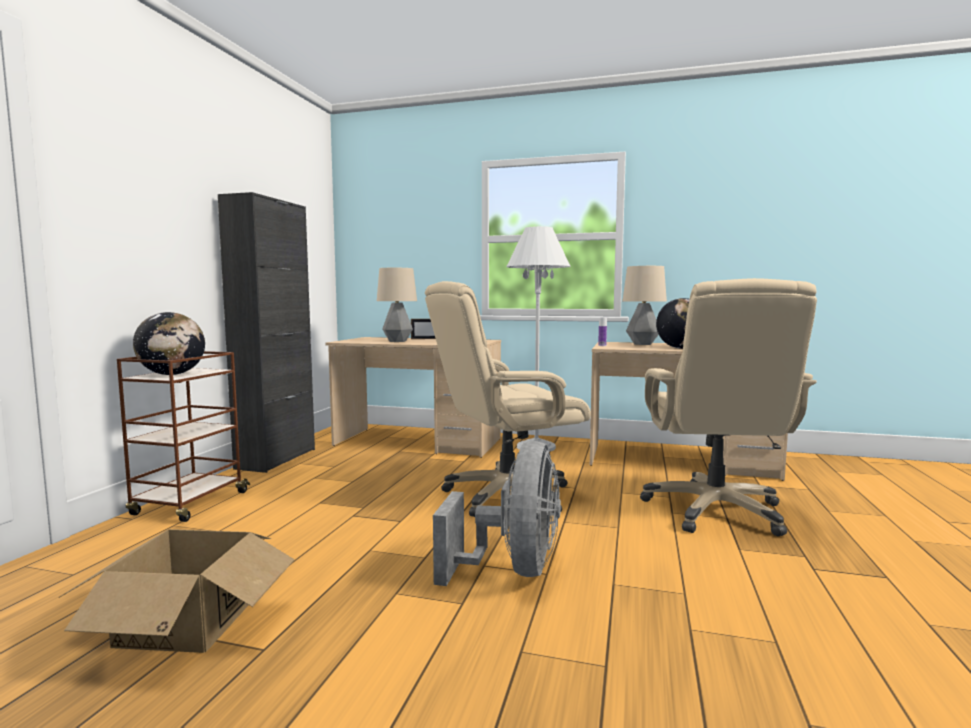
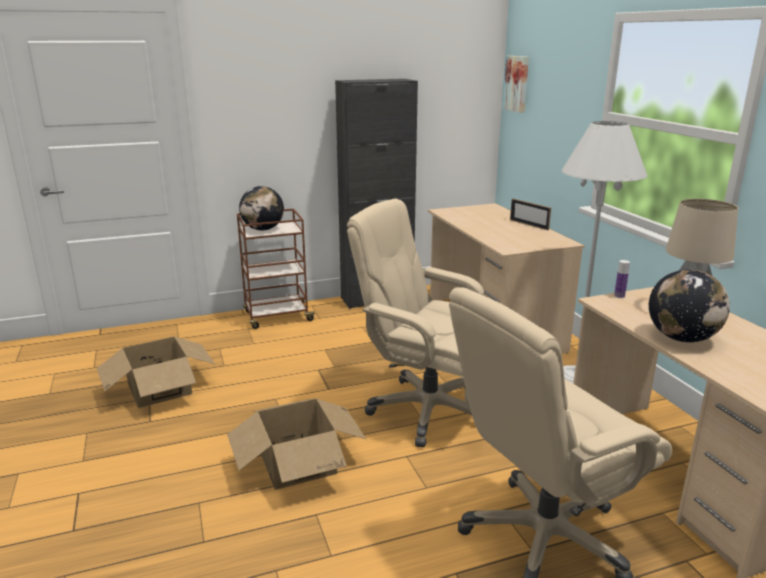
camera: 55 degrees right, 15 degrees up
(359, 227) = (517, 83): none -> picture
(397, 341) = (480, 222): table lamp -> none
(513, 569) = (298, 462): grey fan -> cardboard box

